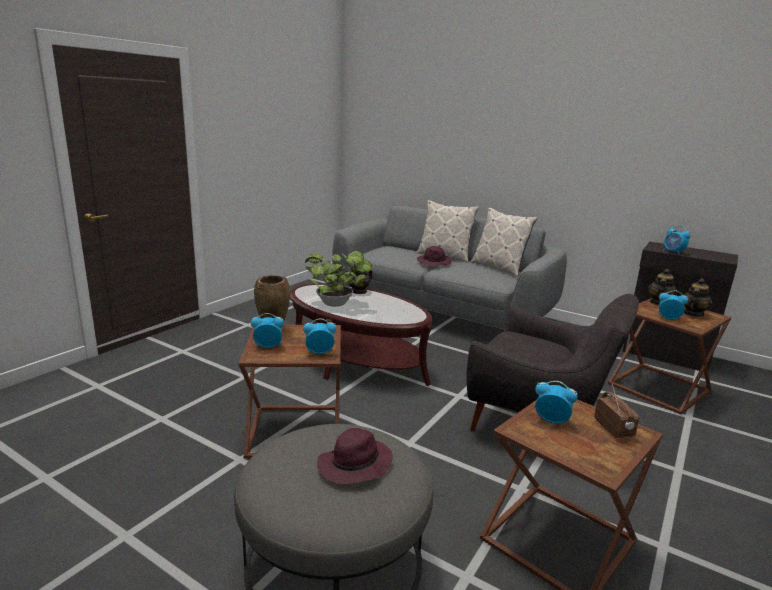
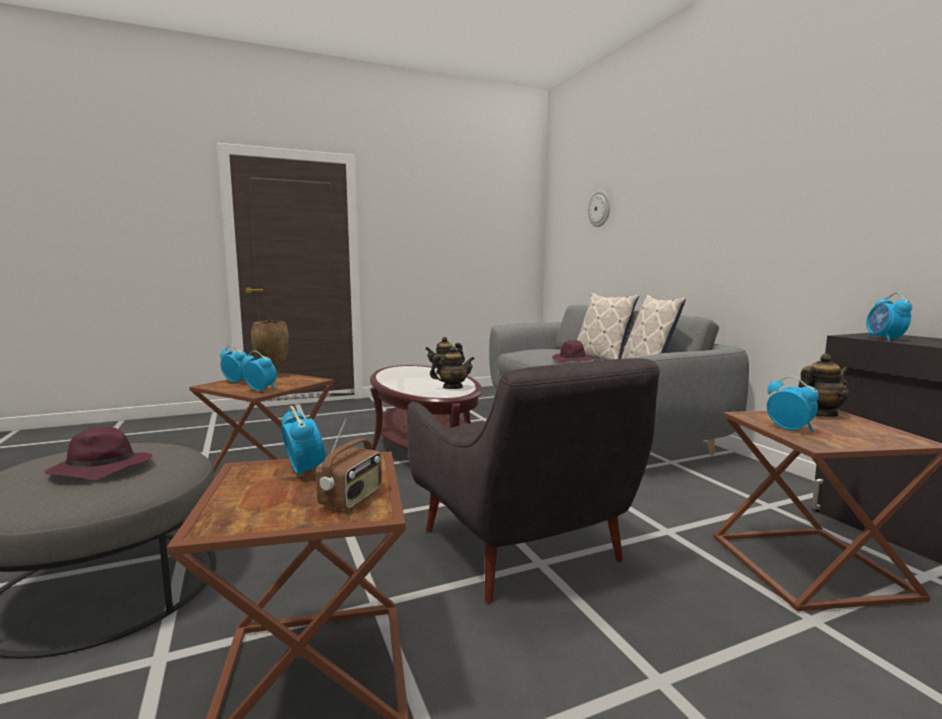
camera: 35 degrees right, 10 degrees down
(337, 304) = (401, 378): potted plant -> none
(415, 119) = (599, 208): none -> wall clock
(692, 314) = (862, 432): teapot -> teapot (452, 388)

